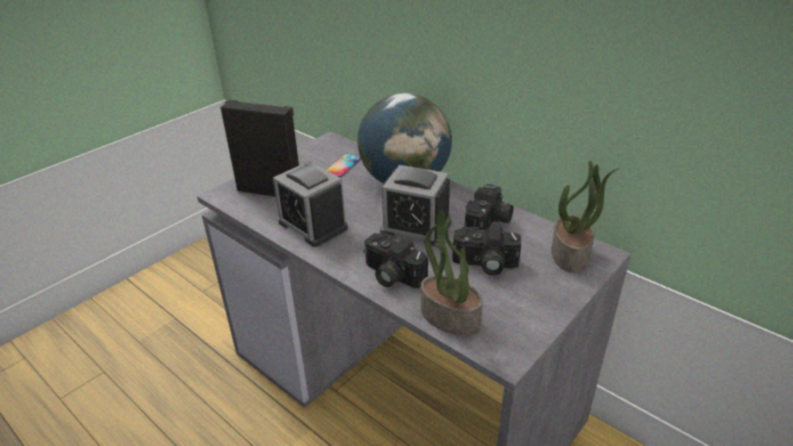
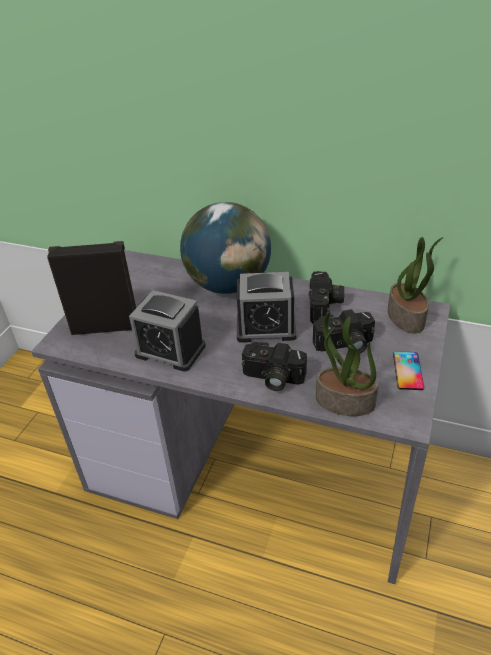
camera: 20 degrees left, 5 degrees up
(343, 165) = (160, 283): phone -> phone (407, 370)

